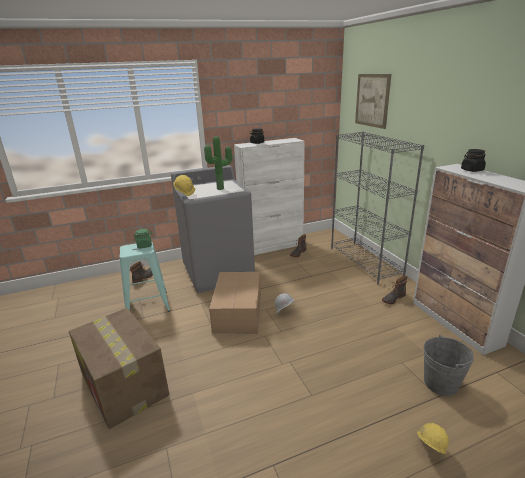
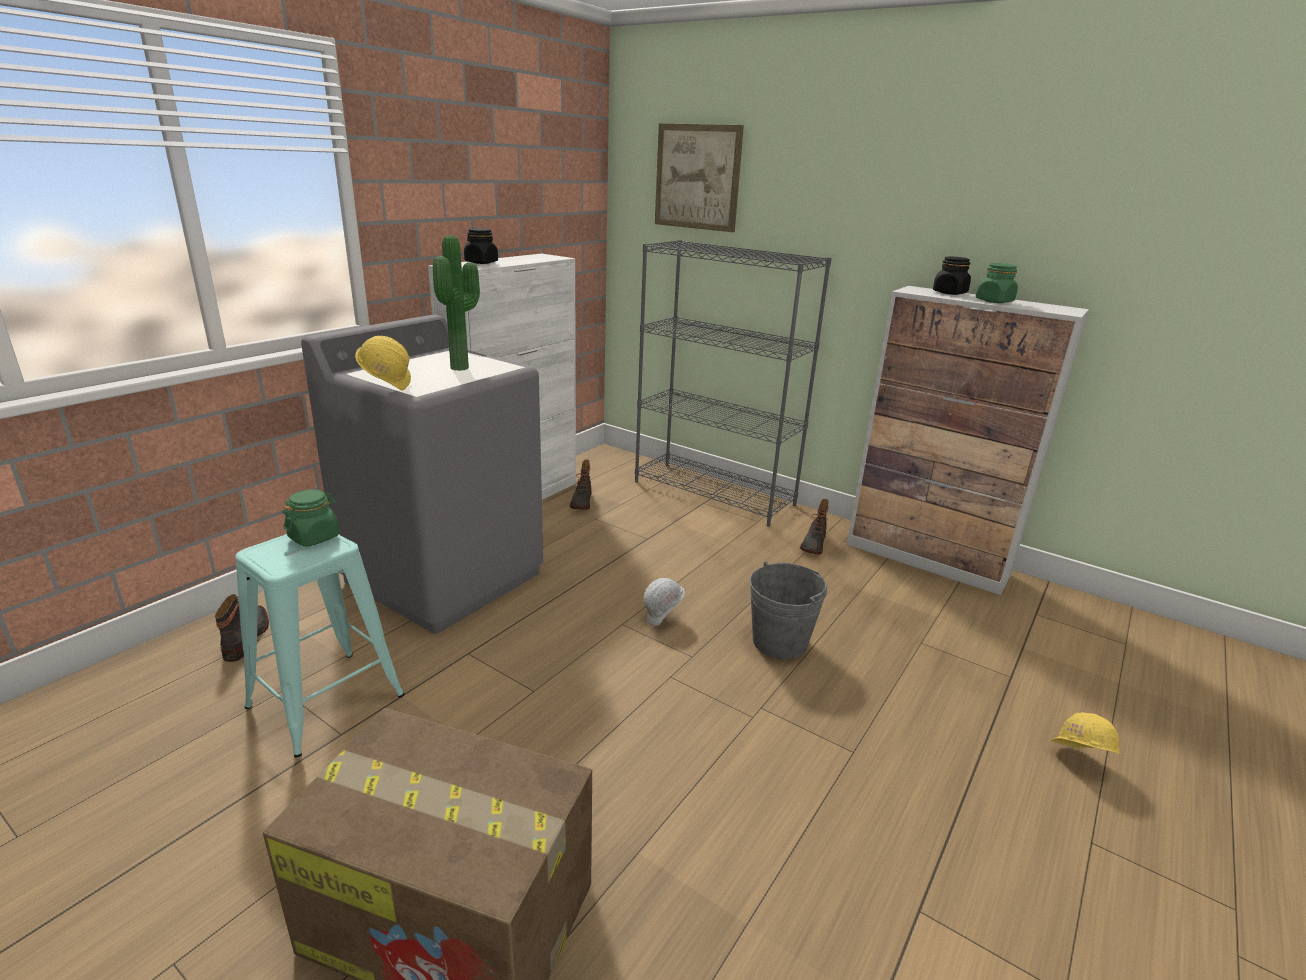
camera: 35 degrees left, 0 degrees up
(238, 311) = (570, 645): cardboard box -> none
(441, 383) = (995, 655): grey bucket -> grey bucket (780, 642)
(489, 178) = (994, 301): none -> green jar

